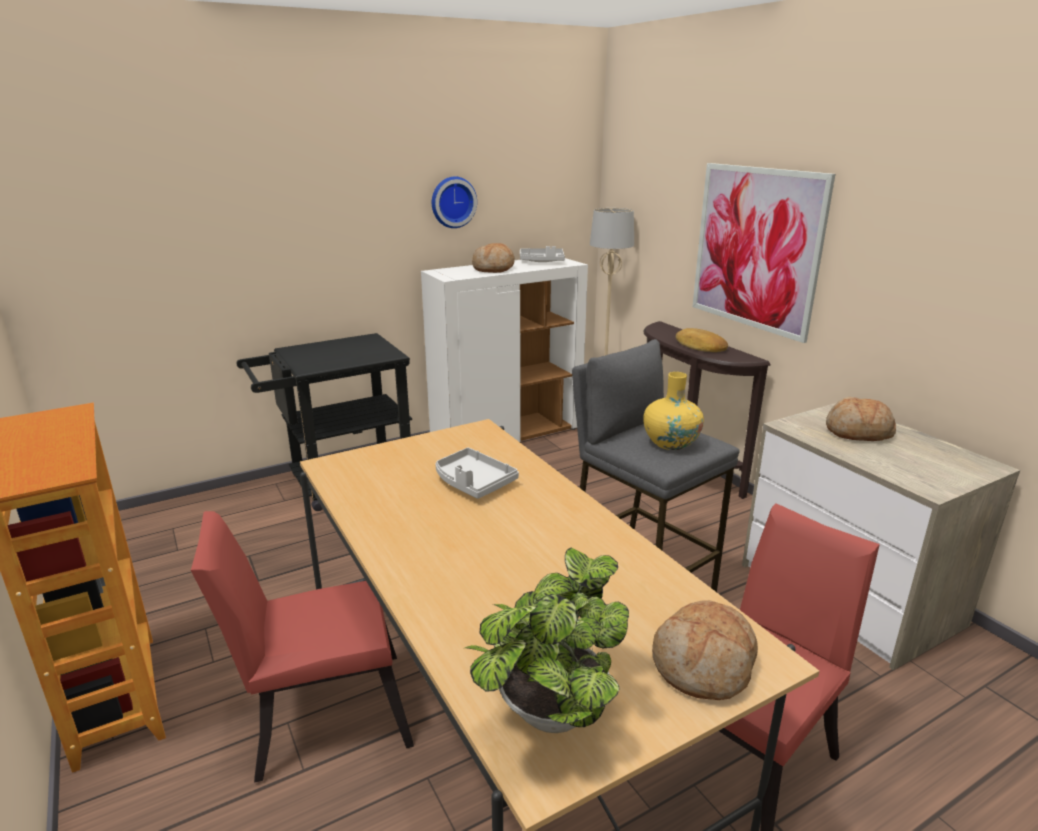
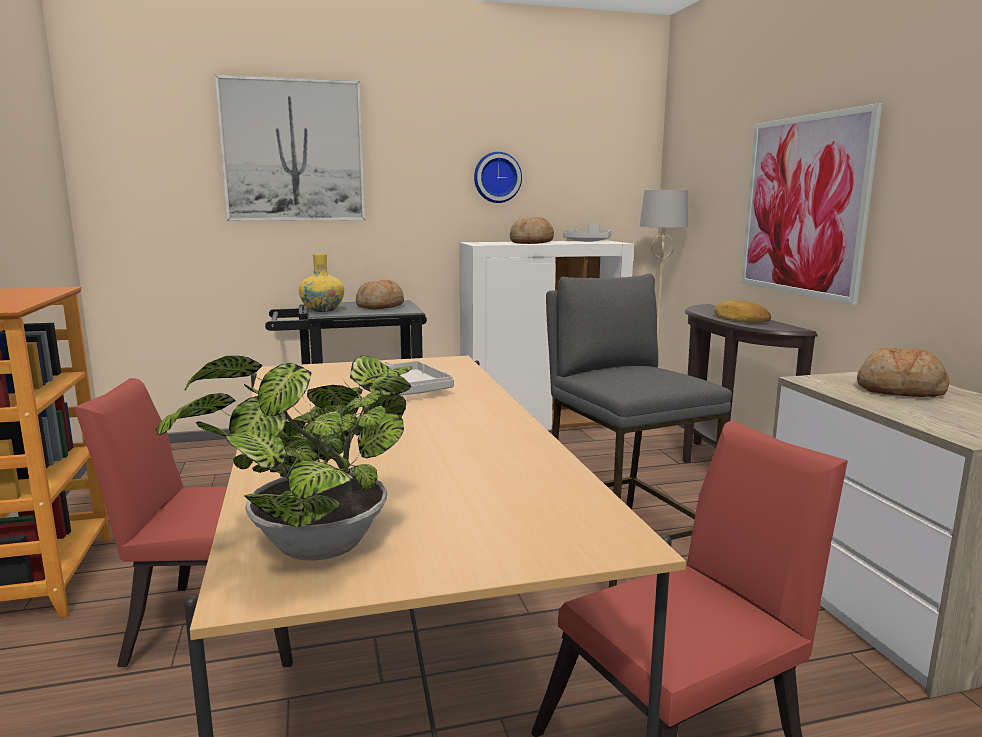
camera: 15 degrees right, 10 degrees down
(244, 189) = (293, 151): none -> picture
(671, 443) = (647, 377): yellow vase -> yellow vase (322, 309)
(703, 664) = (535, 536): bread -> bread (380, 306)

